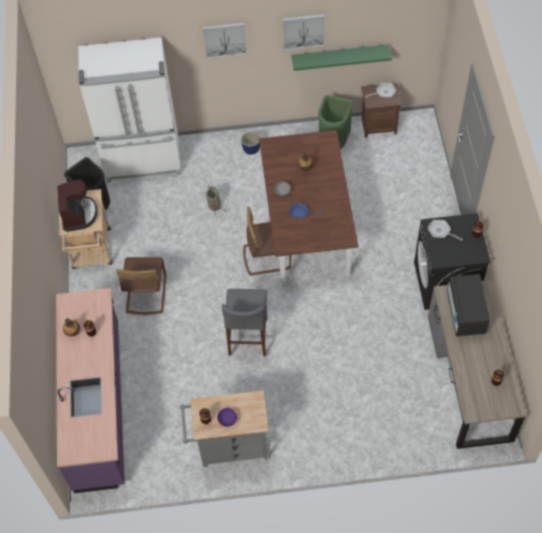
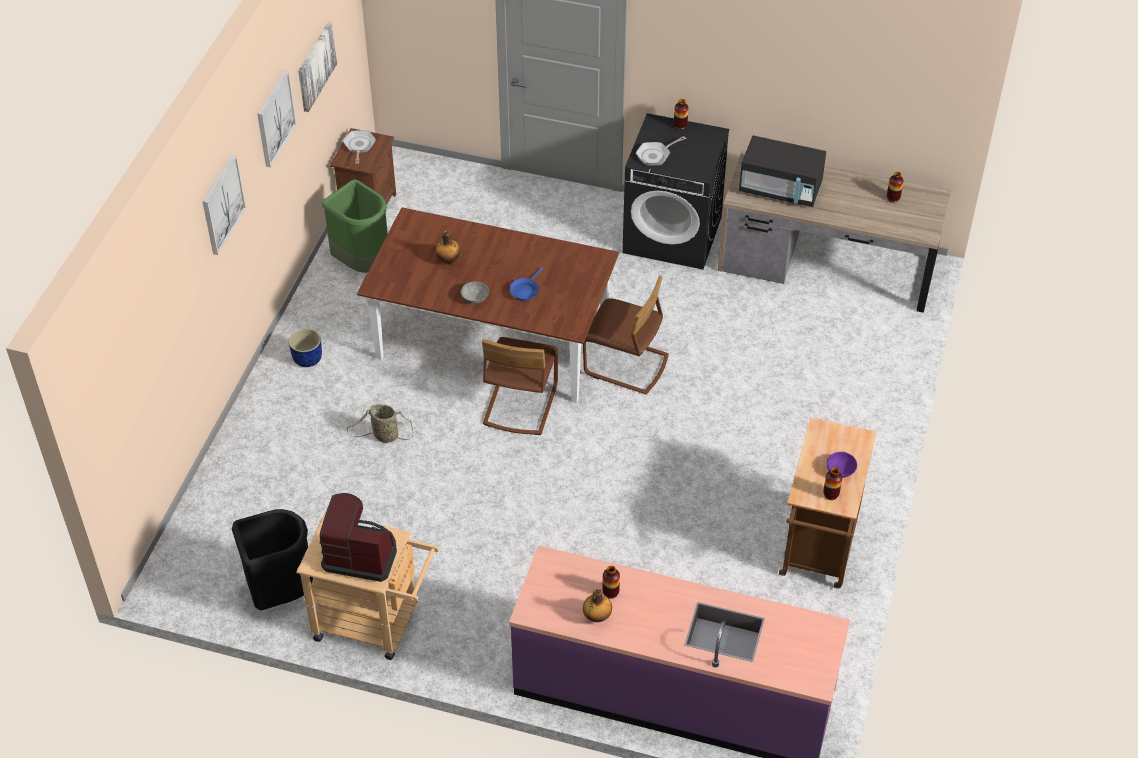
camera: 70 degrees left, 10 degrees down
(143, 160) = (233, 500): white fridge -> none
(146, 294) = (500, 573): brown chair -> brown chair (626, 365)
(229, 447) = (819, 550): grey cart -> brown cart
(248, 336) = (646, 470): grey stool -> none
(339, 56) = (305, 131): green shelf -> none
(366, 31) = (315, 66): none -> picture

